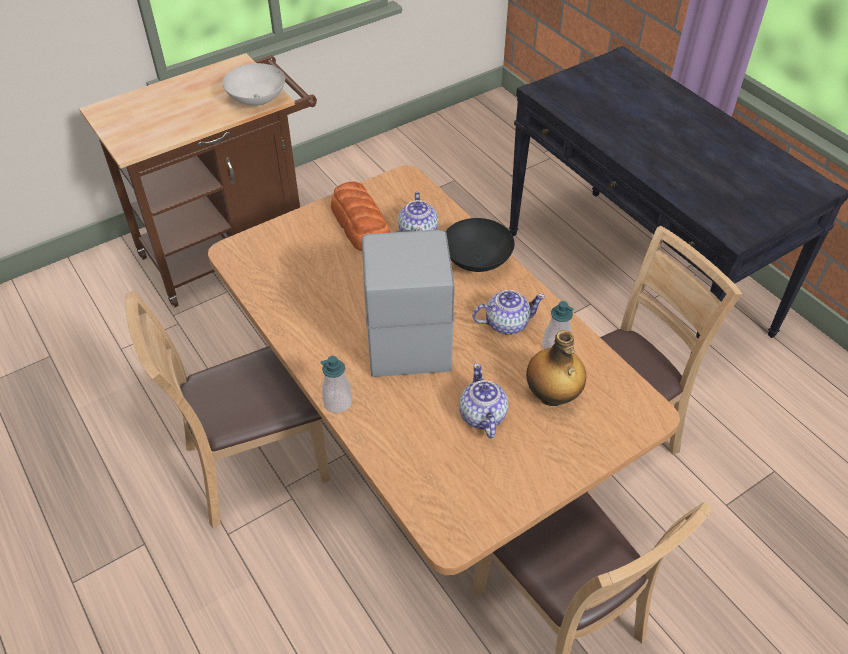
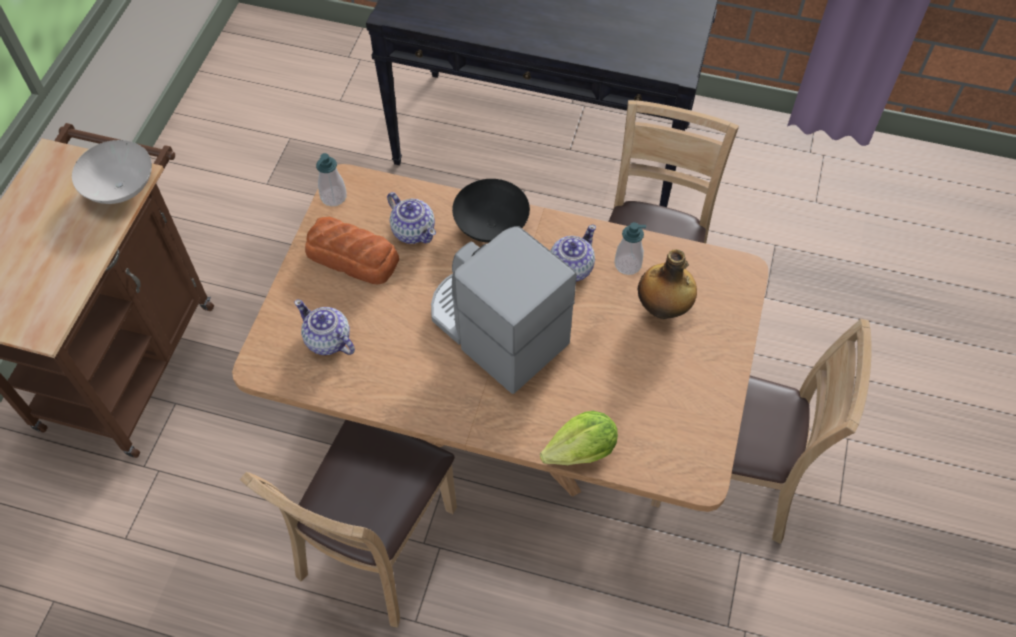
camera: 40 degrees left, 10 degrees up
(338, 402) = (508, 437): soap dispenser -> soap dispenser (333, 197)
(379, 450) = (581, 451): none -> lettuce
(482, 416) = (629, 363): teapot -> teapot (328, 340)

